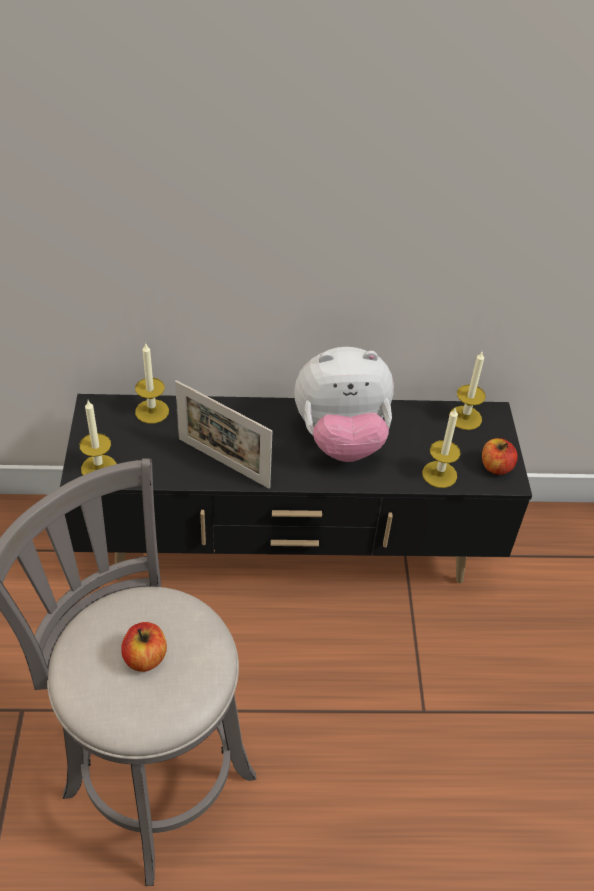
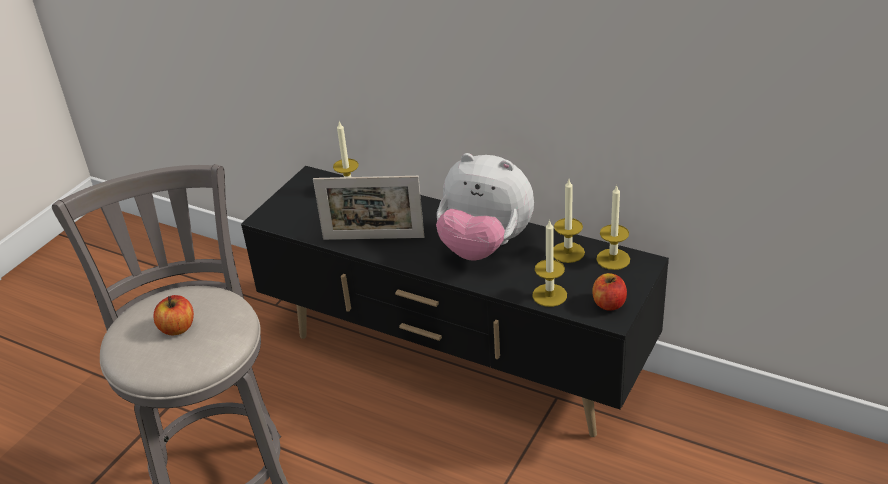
camera: 35 degrees right, 10 degrees down
(99, 468) = (279, 217): candle -> candle (568, 252)
(223, 463) = (373, 238): picture frame -> picture frame turned 60 degrees counterclockwise

